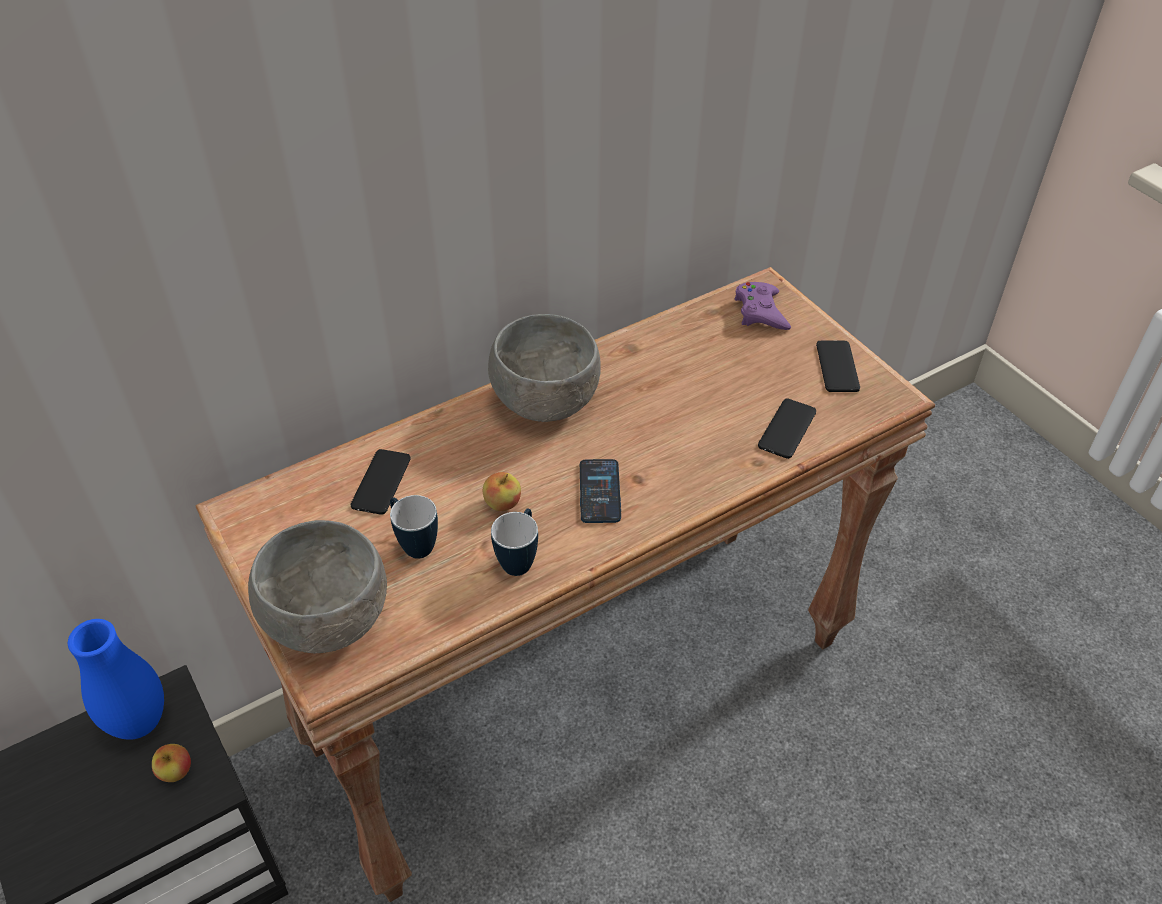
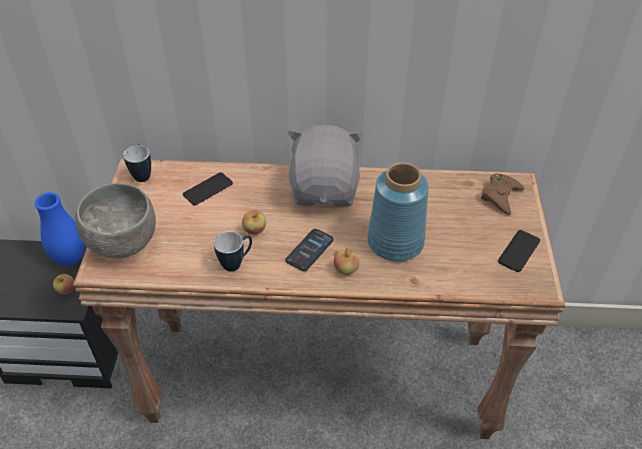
camera: 35 degrees right, 0 degrees up
(413, 544) = (194, 227): mug -> mug (142, 174)
(544, 404) = (325, 189): grey bowl -> grey plush toy
(667, 492) = (346, 270): none -> apple
(694, 426) = (396, 241): none -> blue vase
(760, 312) = (500, 196): purple game controller -> brown game controller
(787, 429) = (450, 271): phone -> none

